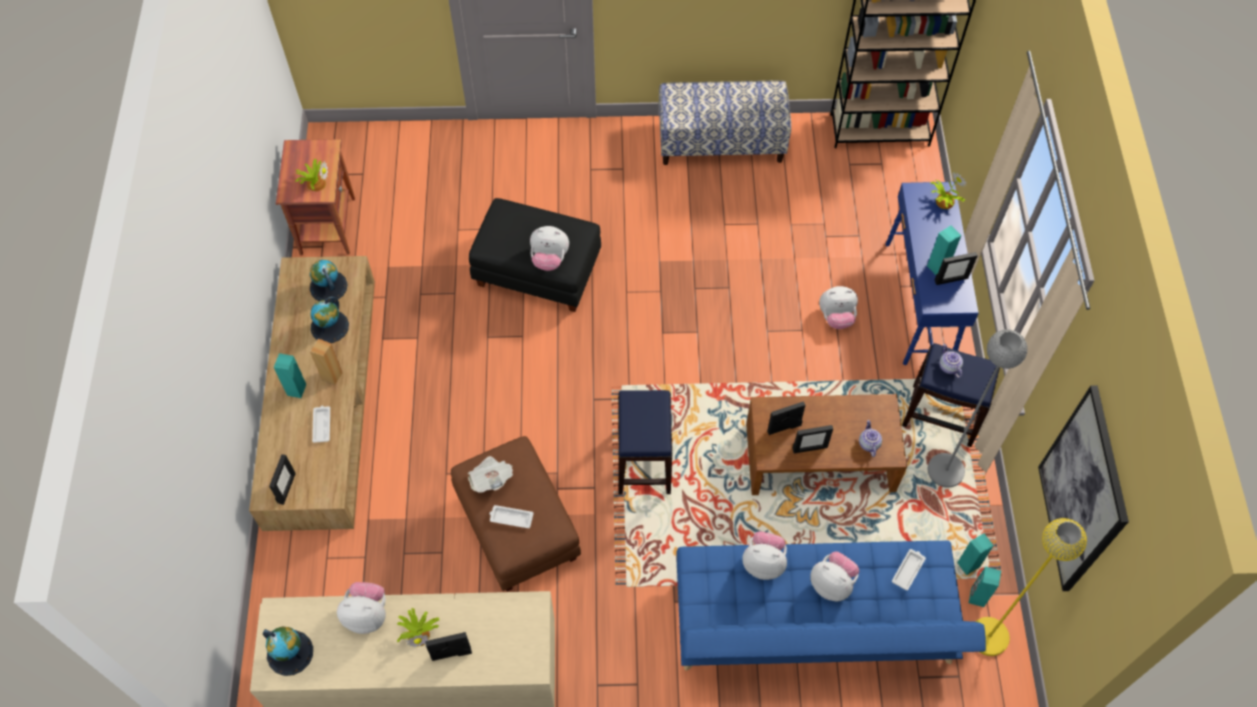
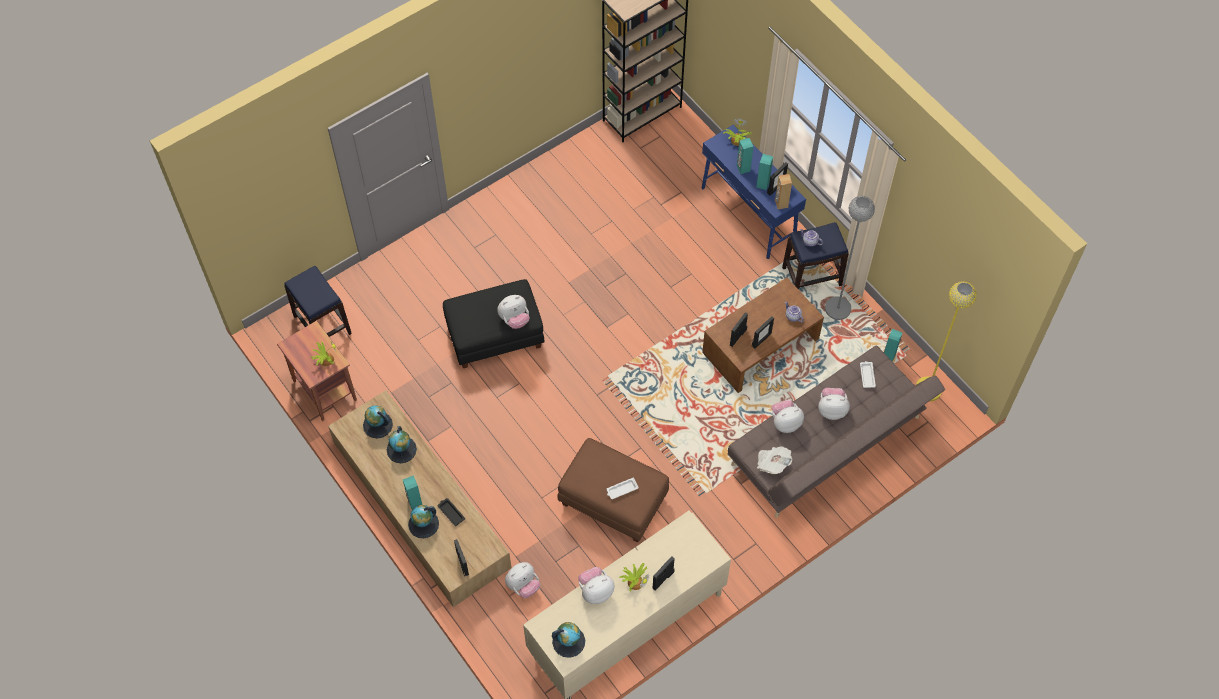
camera: 35 degrees left, 0 degrees up
(285, 419) = (423, 524): none -> globe
(322, 425) = (451, 512): white tray -> black tray
(332, 376) = (430, 479): brown speaker -> brown speaker (781, 204)
(491, 479) = (590, 475): newspaper -> newspaper (772, 463)
(643, 461) = (658, 413): stool -> stool (322, 325)
(721, 143) = (547, 180): bench -> none
(813, 624) = (828, 445): blue sofa -> brown sofa
(836, 317) = (706, 253): plush toy -> plush toy (523, 586)
(977, 597) = (906, 371): turquoise speaker -> turquoise speaker (743, 168)
(1082, 491) = (949, 265): picture -> none

